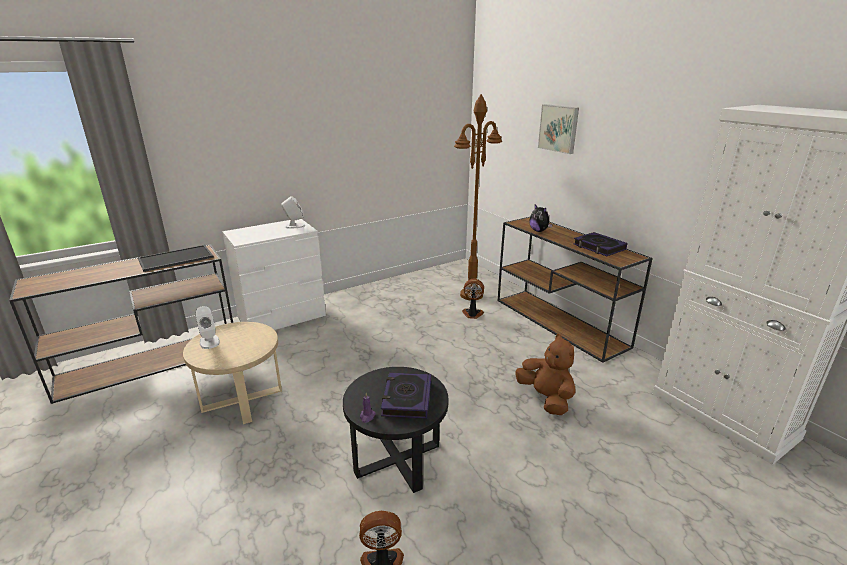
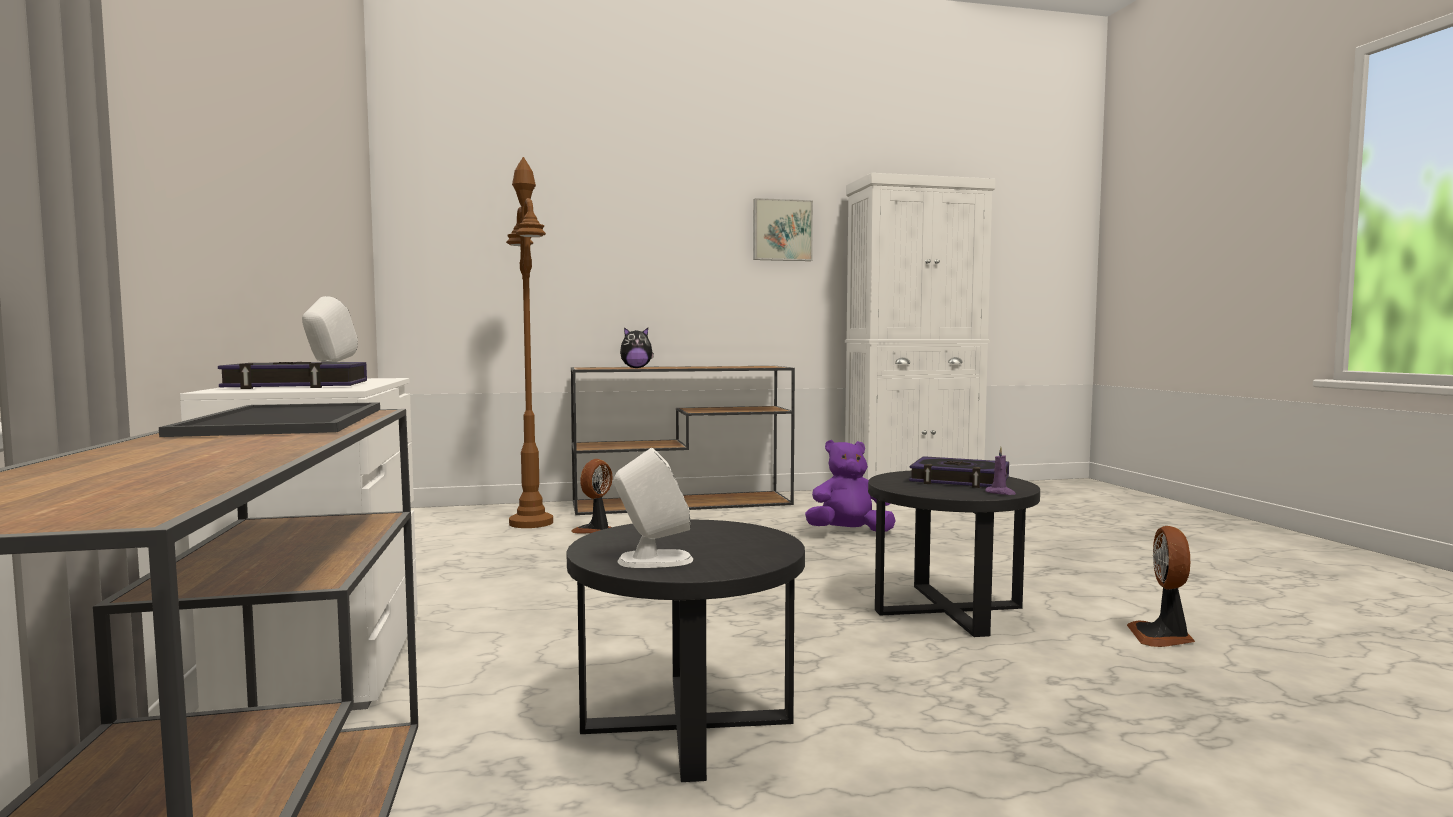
camera: 70 degrees left, 20 degrees down
(242, 399) = (687, 723): beige side table -> black side table
(546, 398) = (849, 532): brown plush toy -> purple plush toy
(559, 128) = (597, 228): picture -> picture (782, 230)
(599, 247) = (726, 366): book -> book (298, 385)

